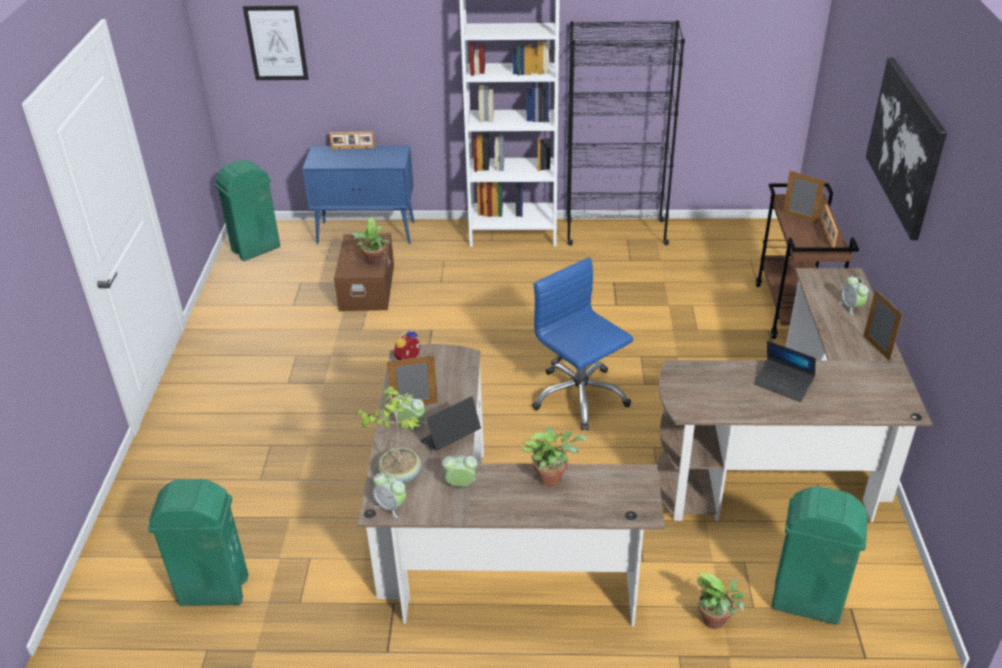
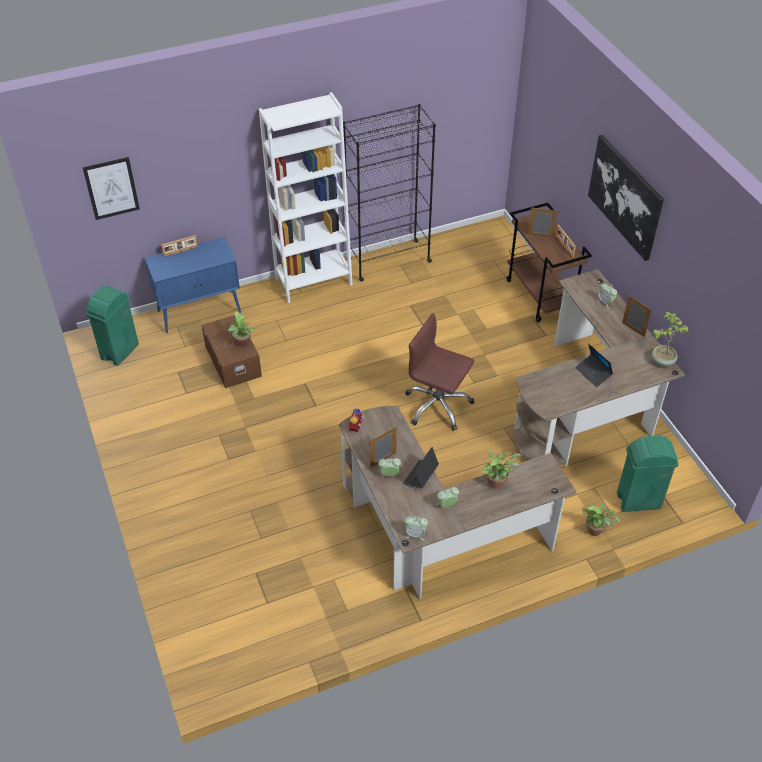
camera: 25 degrees left, 10 degrees up
(213, 590) = (285, 623): green trash can -> none
(400, 474) = (406, 511): potted plant -> potted plant (662, 360)
(579, 397) = (437, 406): blue office chair -> brown office chair
(783, 384) = (593, 373): laptop -> laptop turned 45 degrees clockwise

